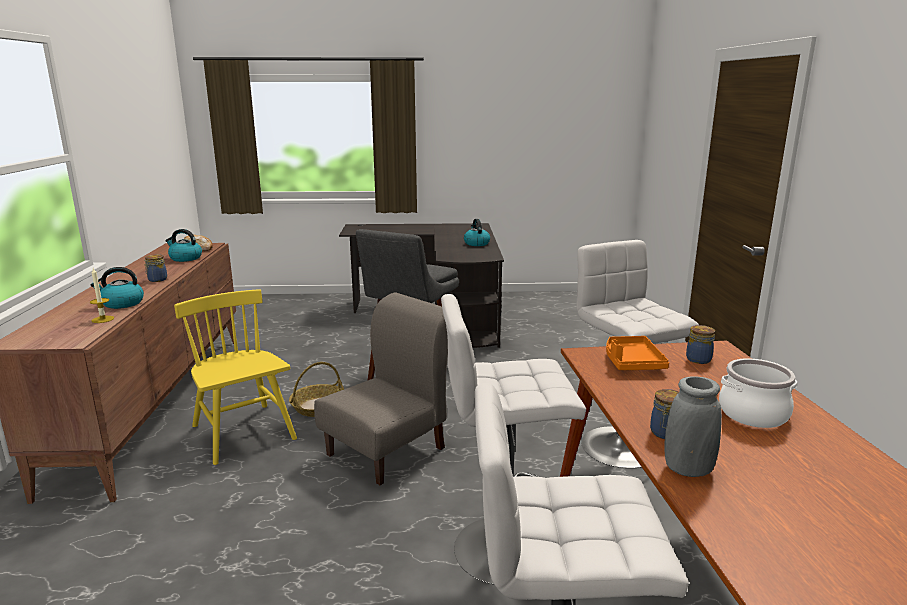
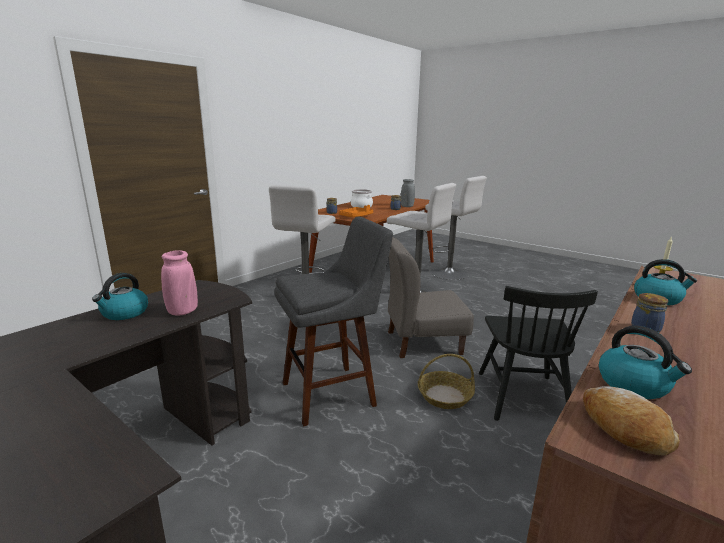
camera: 140 degrees left, 0 degrees up
(243, 433) = (522, 396): yellow chair -> black chair
(452, 249) = (183, 312): none -> pink vase

